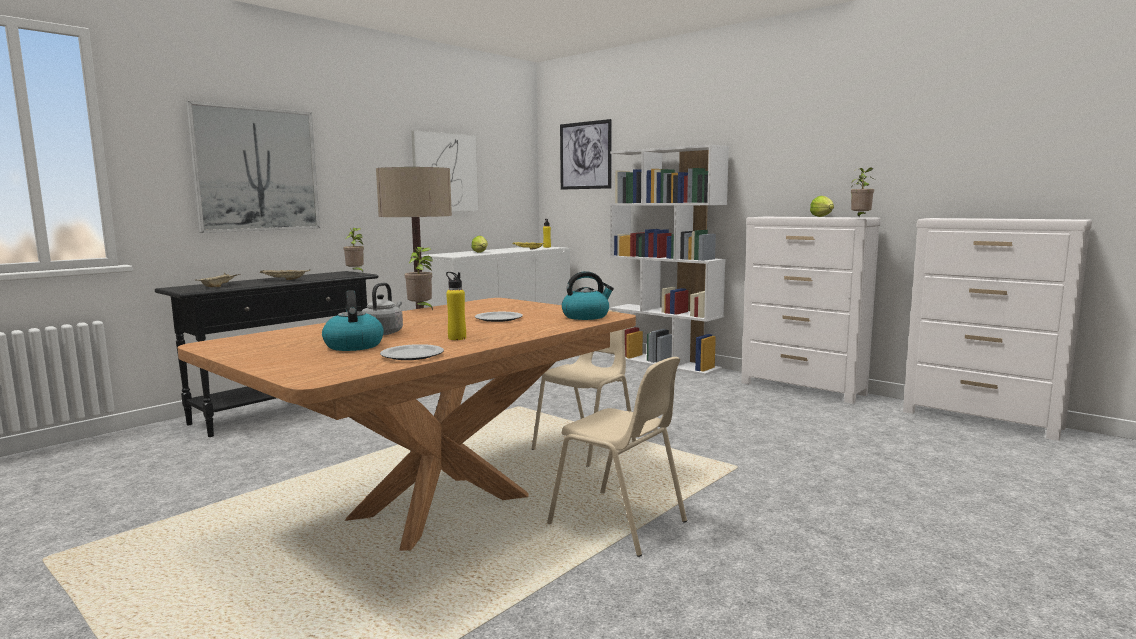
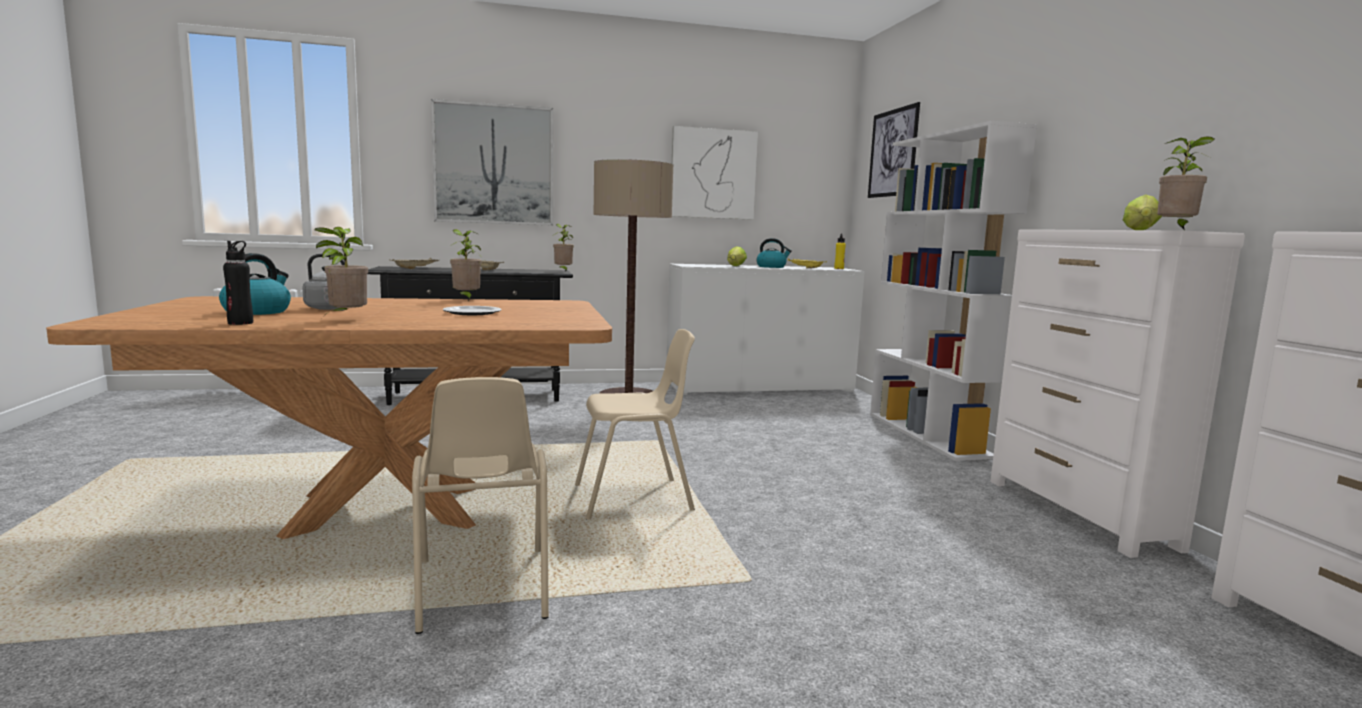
camera: 35 degrees right, 0 degrees up
(413, 355) = (240, 323): plate -> black bottle
(457, 338) = (346, 319): yellow bottle -> potted plant
(586, 316) = (553, 322): kettle -> kettle (771, 267)

